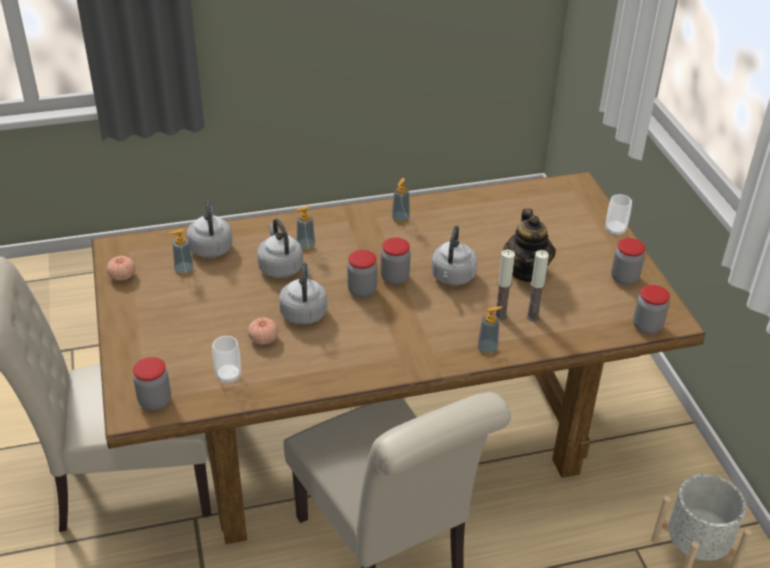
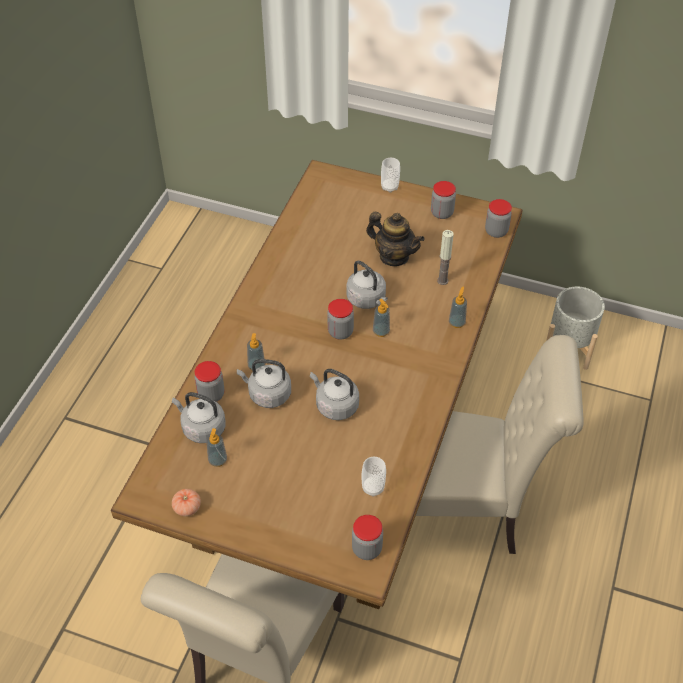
camera: 55 degrees left, 10 degrees up
(263, 339) = (347, 445): tomato -> none
(362, 290) = (339, 358): jar -> jar (211, 394)
(400, 219) = (273, 292): soap dispenser -> soap dispenser (381, 331)
(500, 315) = (428, 297): candle -> none

